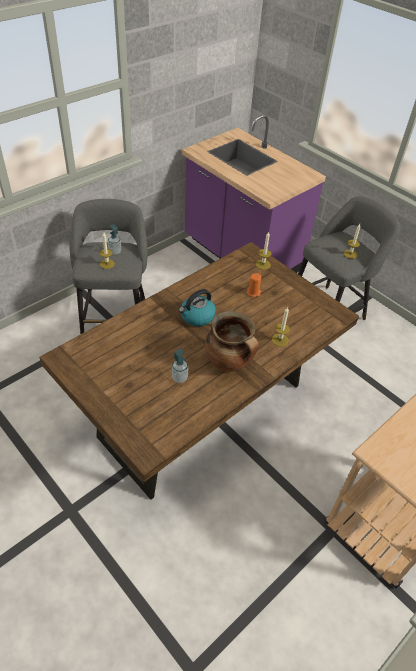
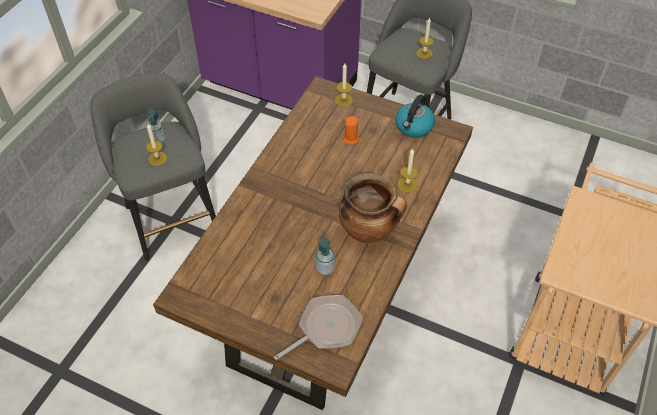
camera: 20 degrees left, 5 degrees up
(154, 422) = (325, 328): none -> frying pan
(197, 317) = (305, 189): kettle -> kettle (413, 127)

